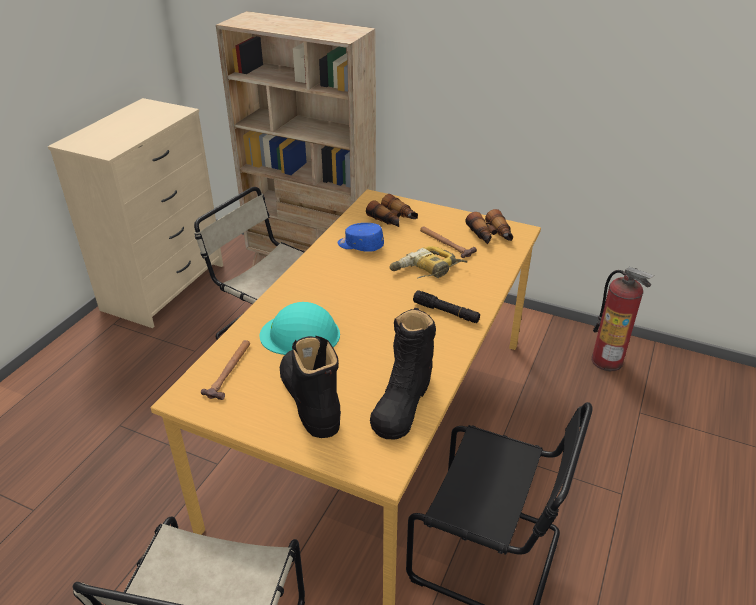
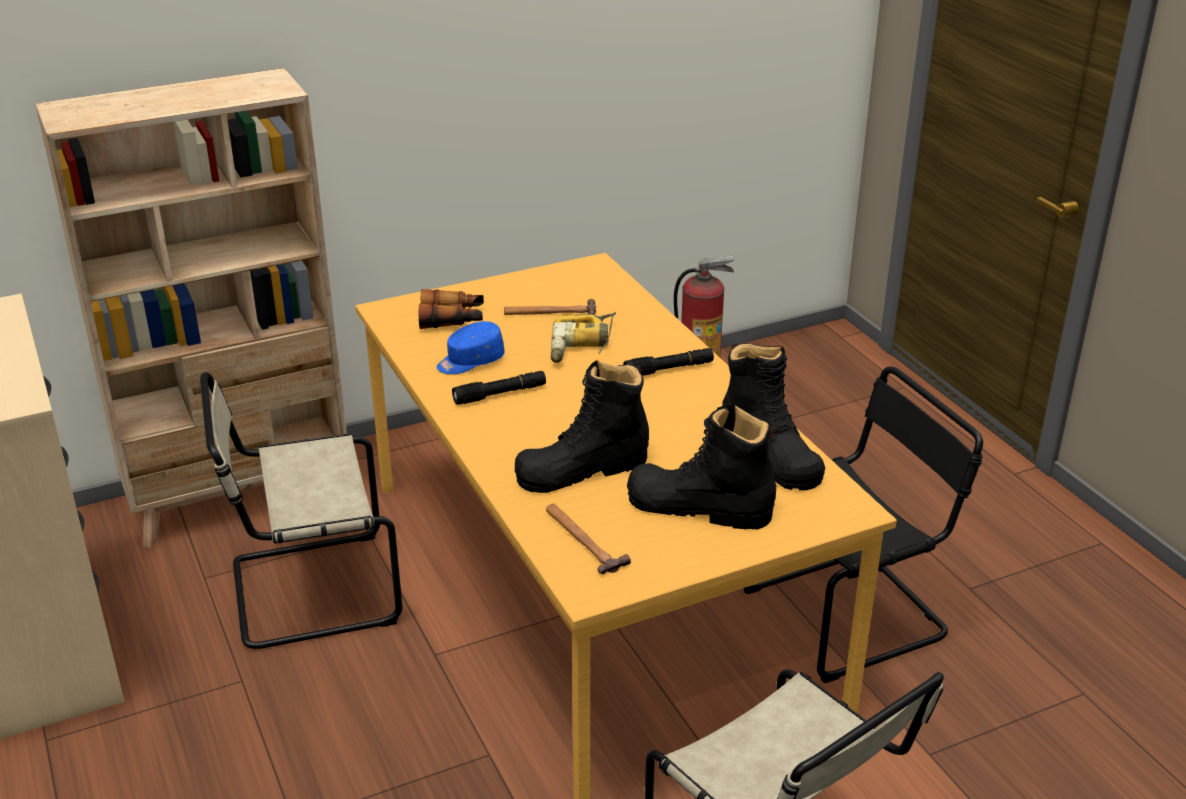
camera: 50 degrees left, 5 degrees down
(300, 335) = (582, 469): turquoise hard hat -> black boot
(341, 270) = (500, 394): none -> black flashlight
(490, 236) = (578, 284): binoculars -> none

